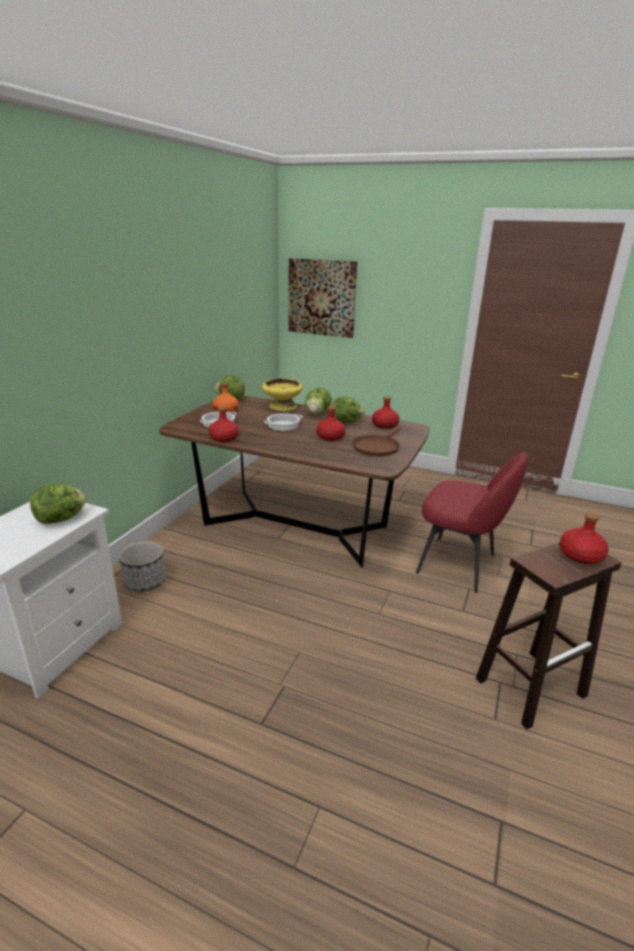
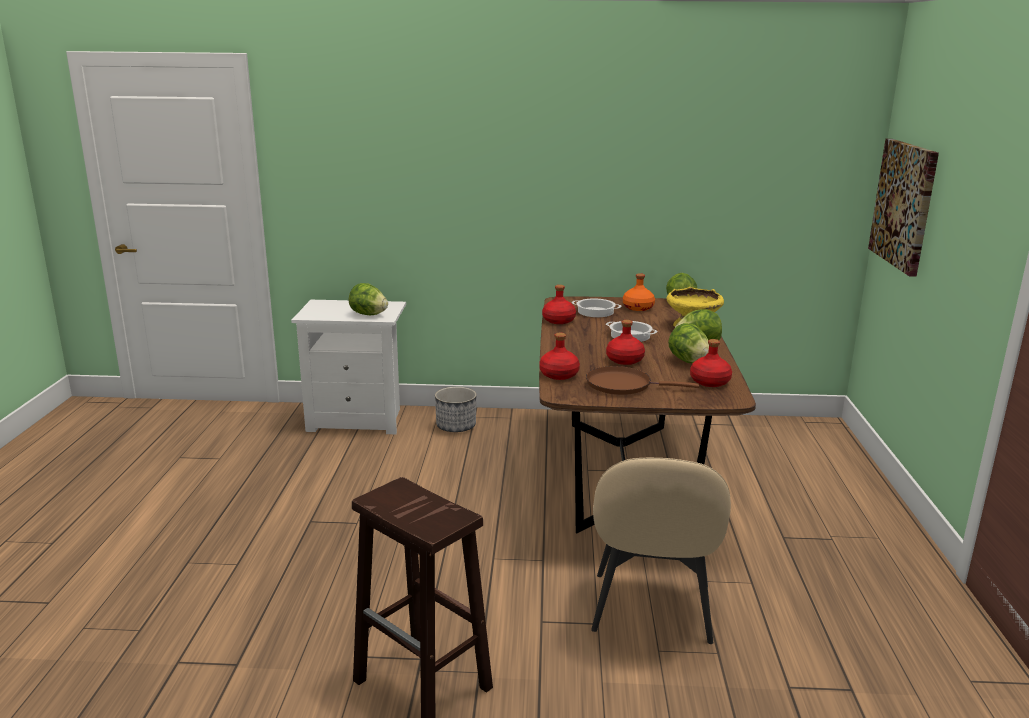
camera: 70 degrees right, 5 degrees down
(459, 564) = (651, 610): red chair -> beige chair
(580, 555) = (431, 516): red bottle -> red bottle (559, 374)

